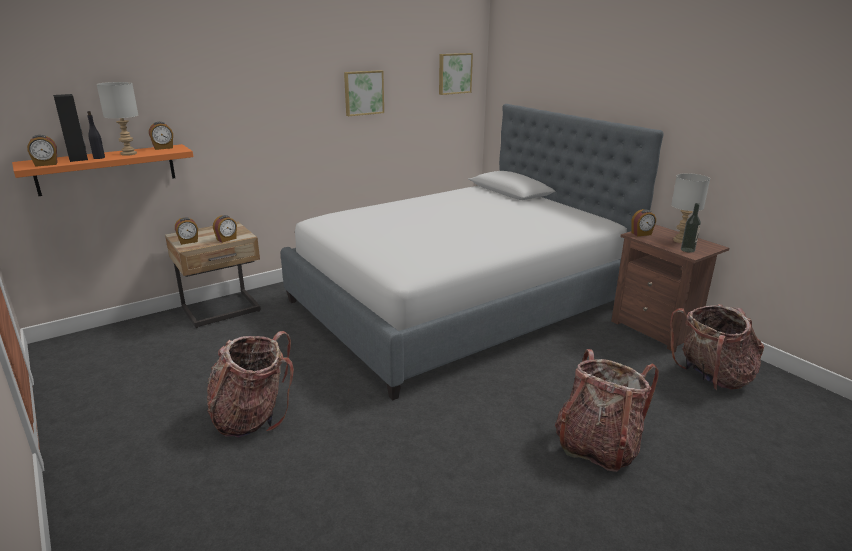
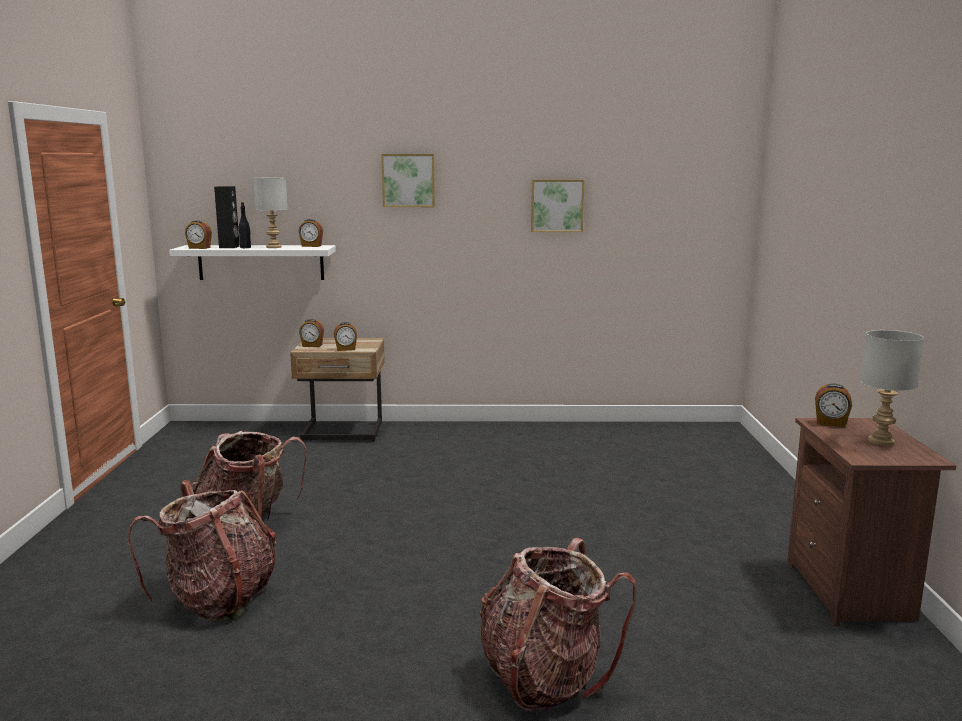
camera: 35 degrees right, 10 degrees down
(106, 169) = (261, 262): orange shelf -> white shelf
(454, 73) = (700, 188): picture -> picture (408, 180)
(460, 303) = (597, 487): bed -> none
(687, 250) = (867, 453): bottle -> none
(711, 377) = (851, 675): backpack -> backpack (217, 599)

